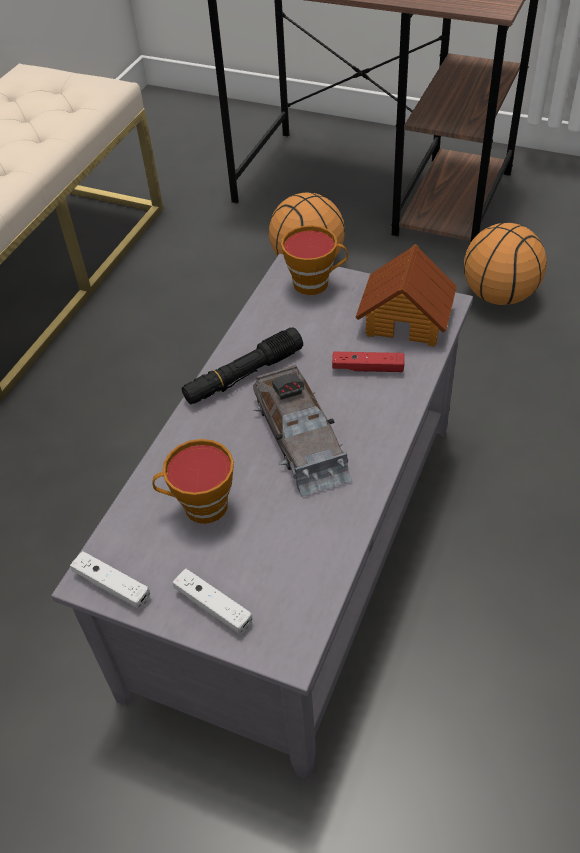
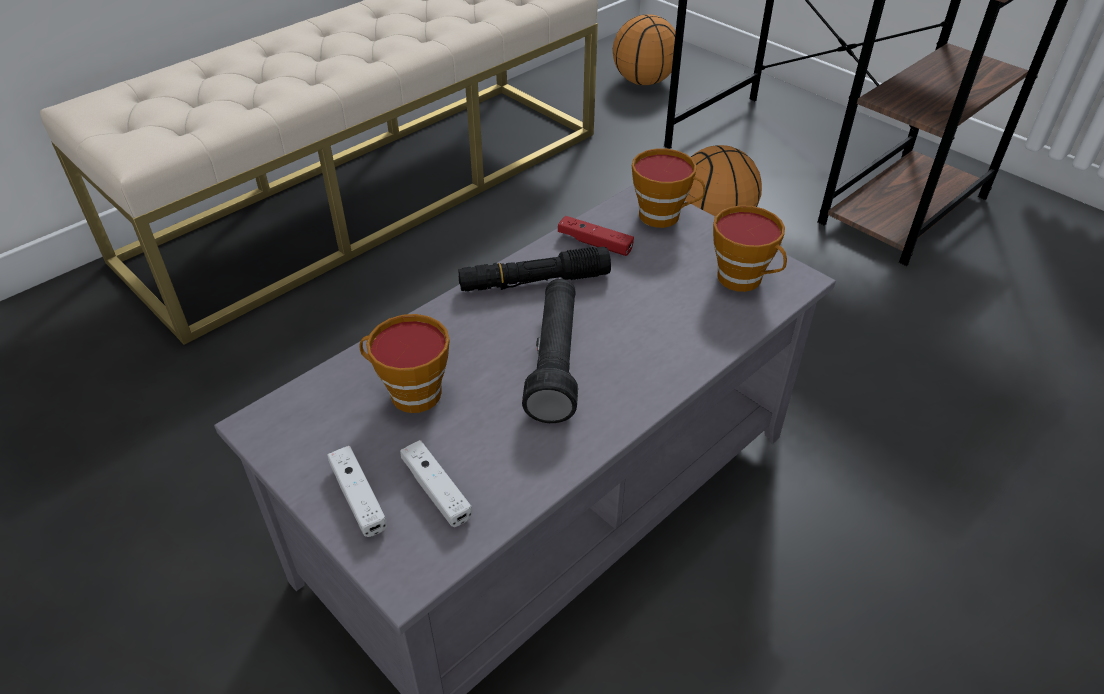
camera: 20 degrees right, 5 degrees down
(112, 585) = (275, 437): white game controller -> white game controller (436, 490)
(300, 438) = (555, 362): grey toy car -> black flashlight
(368, 368) = (671, 316): red game controller -> red game controller (595, 243)
(406, 318) = (744, 280): toy house -> cup
(499, 294) = (912, 317): basketball -> basketball (644, 81)

